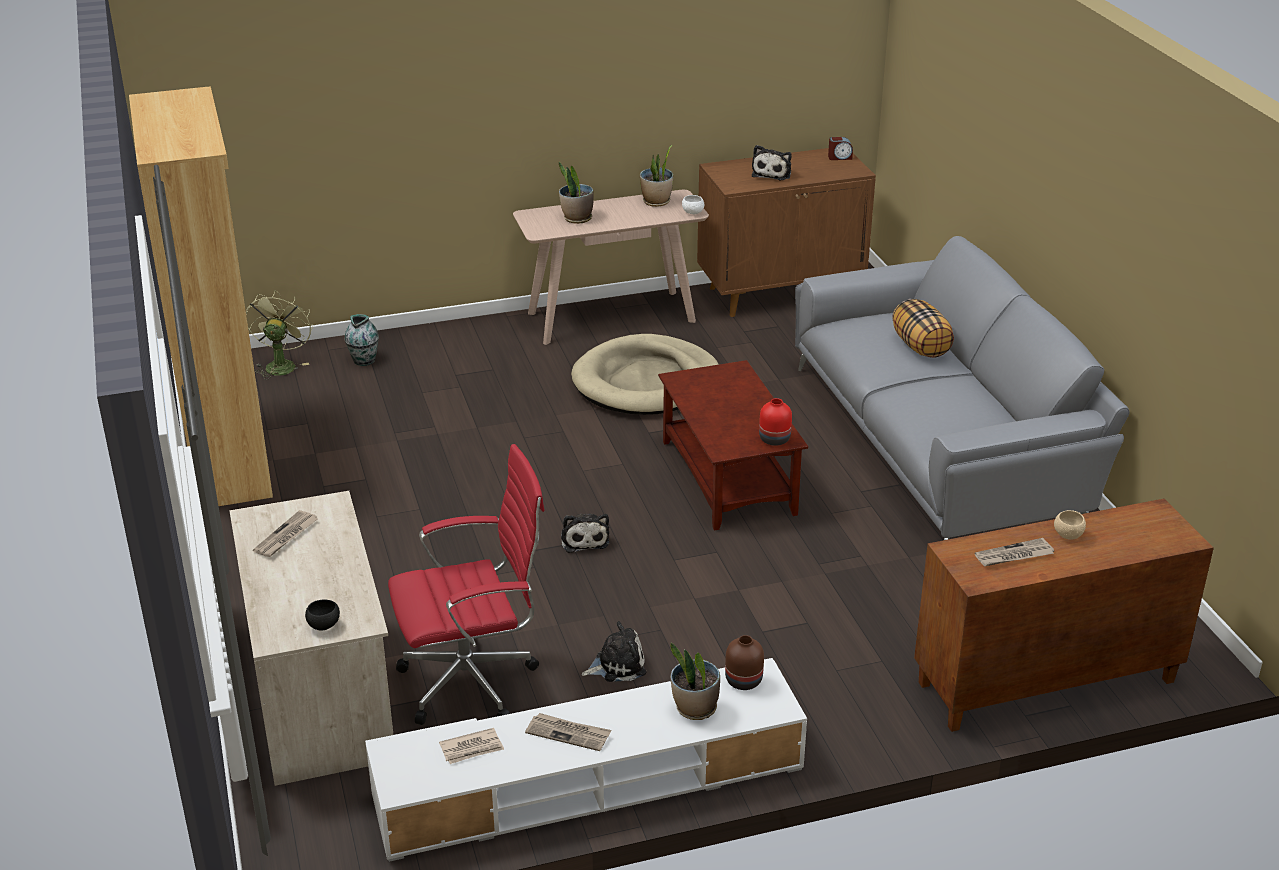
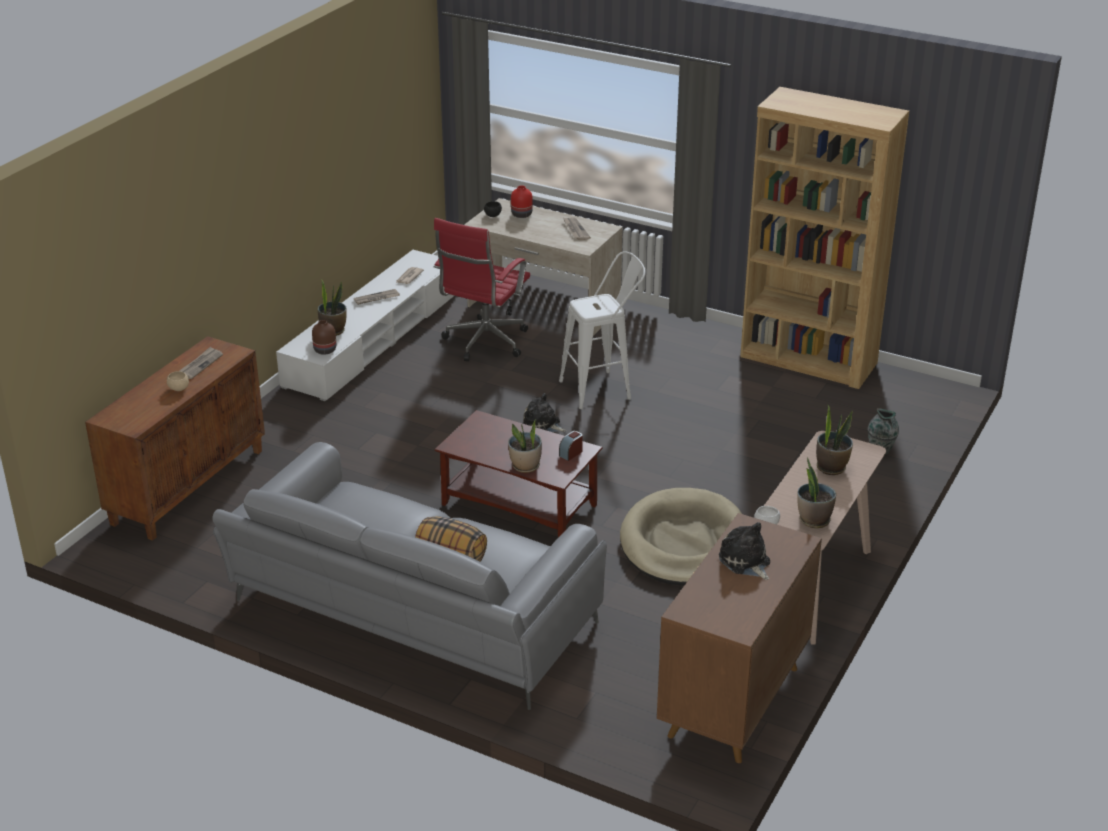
camera: 135 degrees right, 0 degrees up
(281, 364) = (916, 419): green fan -> none
(460, 543) = (602, 389): none -> white stool
(617, 665) = (428, 381): plush toy -> none
(750, 390) = (525, 466): none -> potted plant
(775, 439) = (460, 442): red vase -> red vase (521, 215)
(839, 157) = (727, 622): alarm clock -> alarm clock (571, 453)

